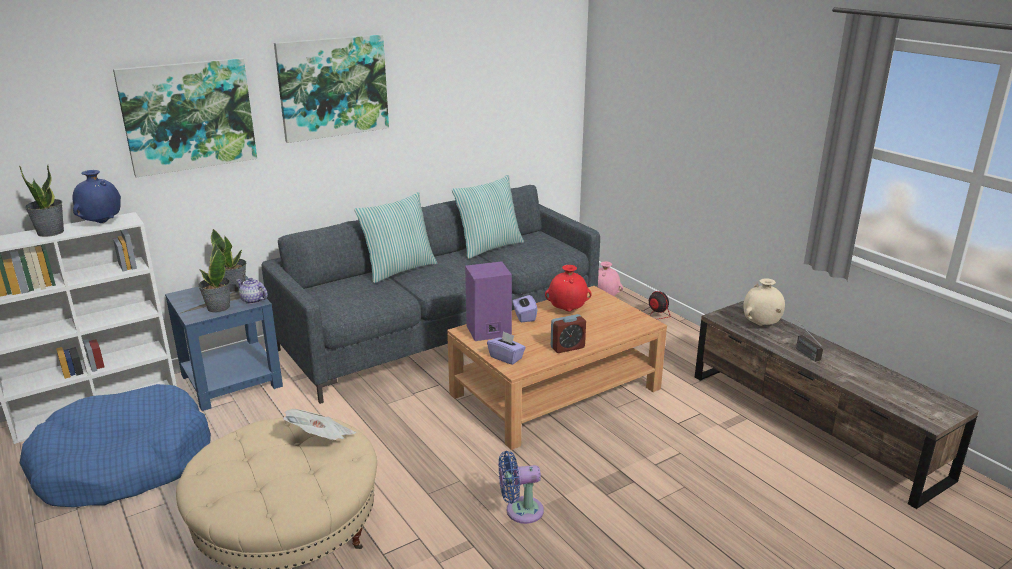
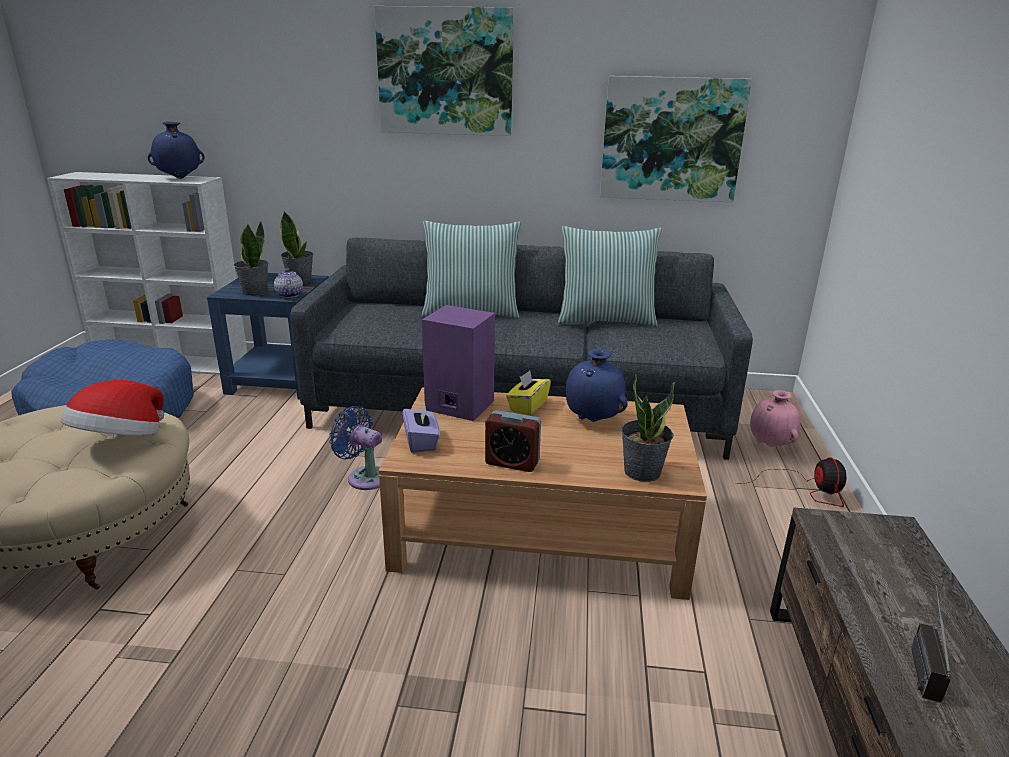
camera: 40 degrees right, 0 degrees up
(50, 232) = (135, 176): potted plant -> potted plant (642, 471)
(188, 116) = (281, 83): picture -> picture (671, 139)
(321, 439) = (121, 441): newspaper -> hat
(520, 511) = (277, 653): blue fan -> blue fan (364, 477)
(524, 316) = (527, 406): purple tissue box -> yellow tissue box
(567, 310) = (593, 420): red vase -> blue vase
(760, 325) = (890, 571): beige vase -> none

